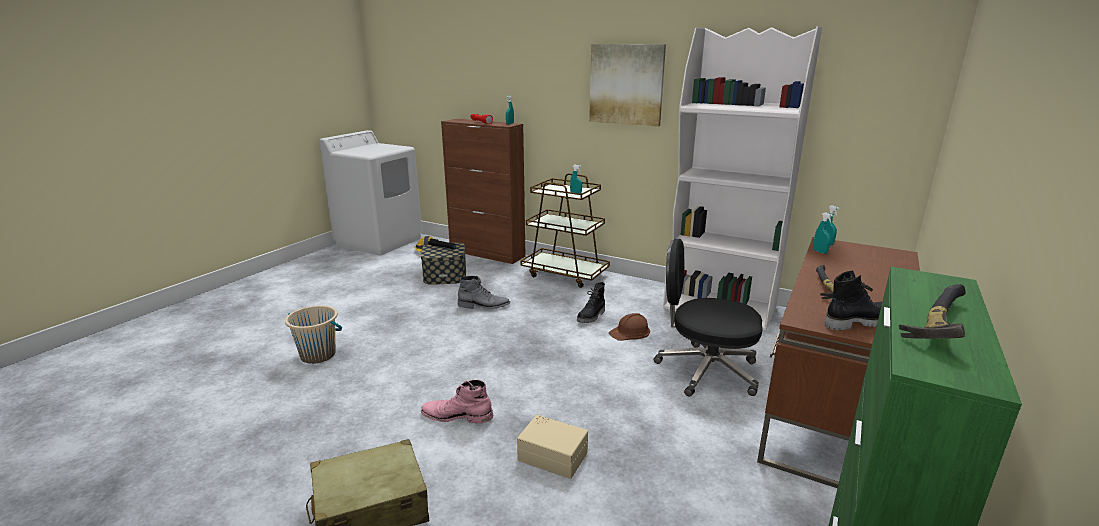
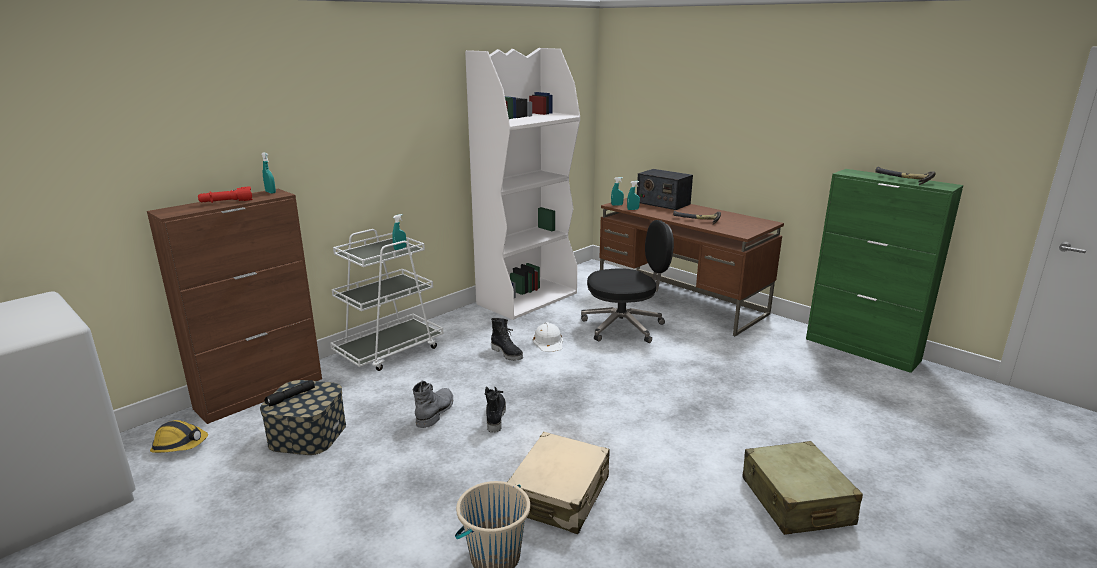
camera: 75 degrees left, 0 degrees up
(383, 369) = (560, 495): none -> beige suitcase
(457, 415) = (665, 447): pink boot -> none
(553, 455) = (725, 405): beige storage box -> none
(565, 274) = (390, 351): brown cart -> white cart
(626, 84) = (398, 114): picture -> none
(630, 332) = (548, 342): brown hard hat -> white hard hat
(705, 370) = (624, 326): black office chair -> black office chair turned 135 degrees counterclockwise
(857, 322) = (746, 225): black boot -> black boot (495, 417)
(886, 265) = (662, 203): none -> radio

